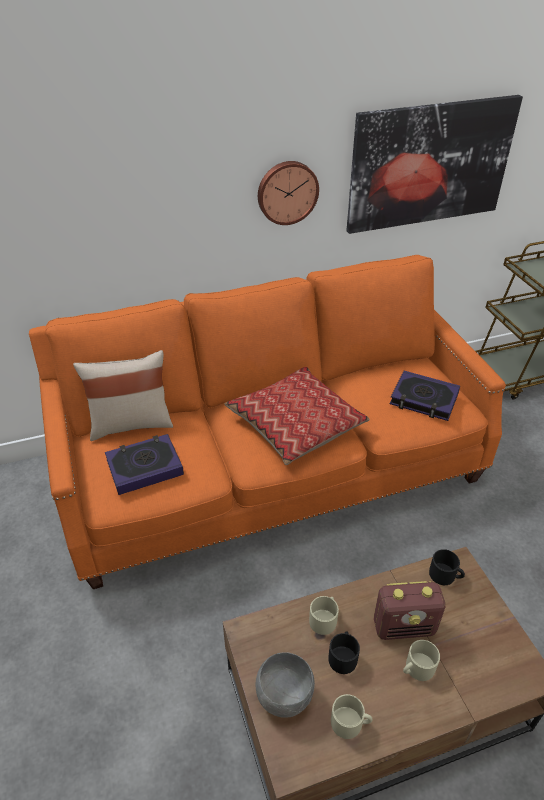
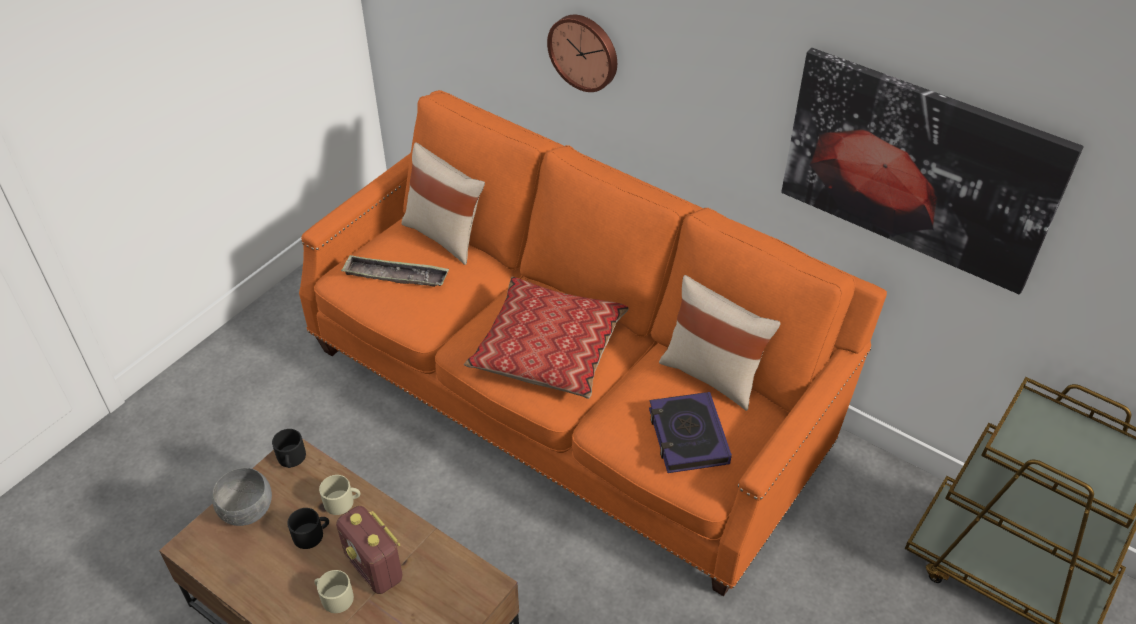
camera: 55 degrees right, 5 degrees up
(144, 467) = (395, 276): book -> tray
(287, 192) = (713, 97): wall clock -> wall clock (584, 51)
(350, 723) = (249, 569): beige mug -> none
(379, 369) = (712, 375): none -> beige pillow
(445, 575) = (462, 577): black mug -> black mug (291, 459)

